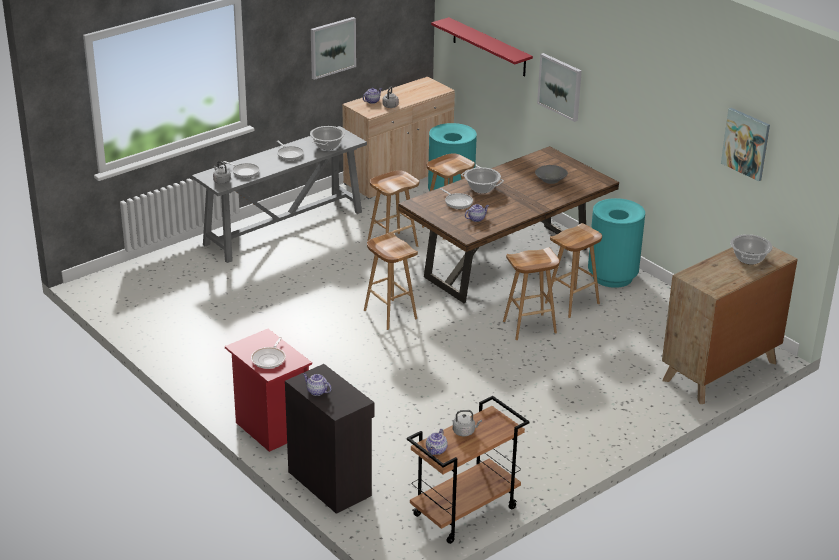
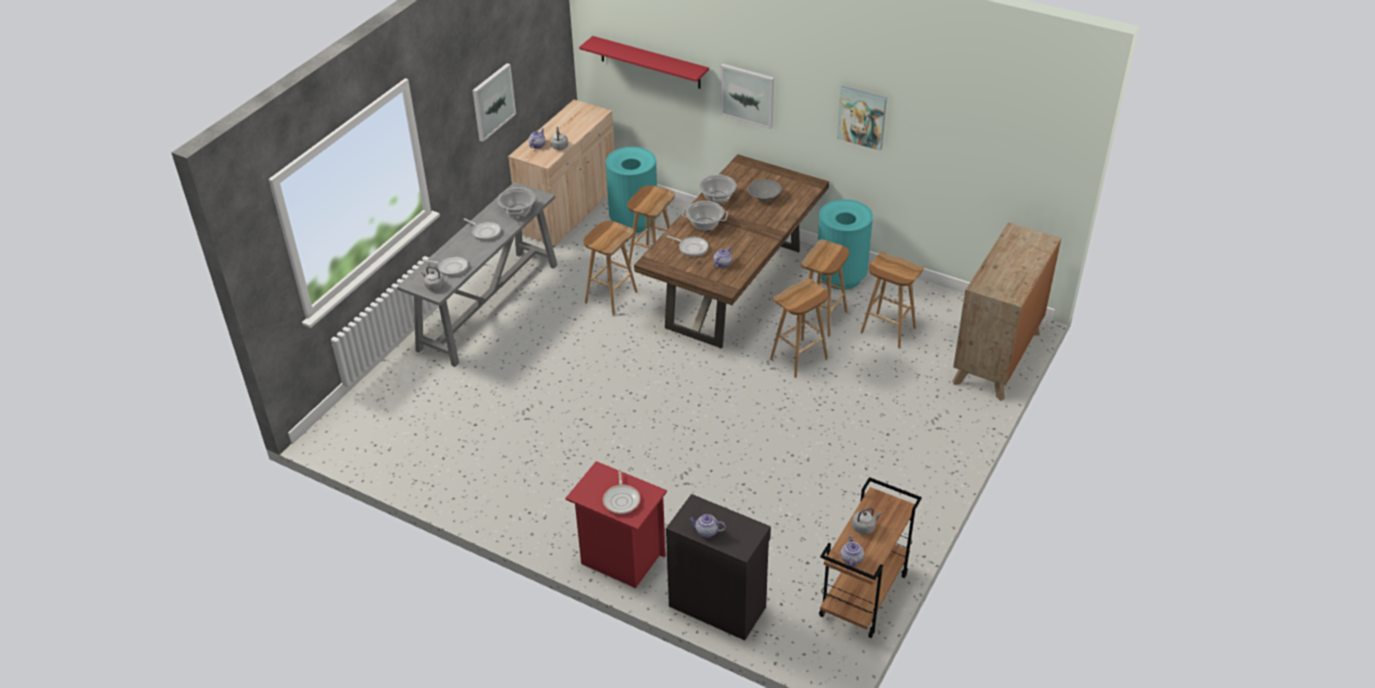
camera: 20 degrees left, 10 degrees up
(389, 314) = (657, 383): brown stool -> brown stool (887, 330)
(746, 143) = (986, 133): picture -> picture (862, 117)
(749, 259) = (1020, 250): cooking pot -> cooking pot (717, 197)

